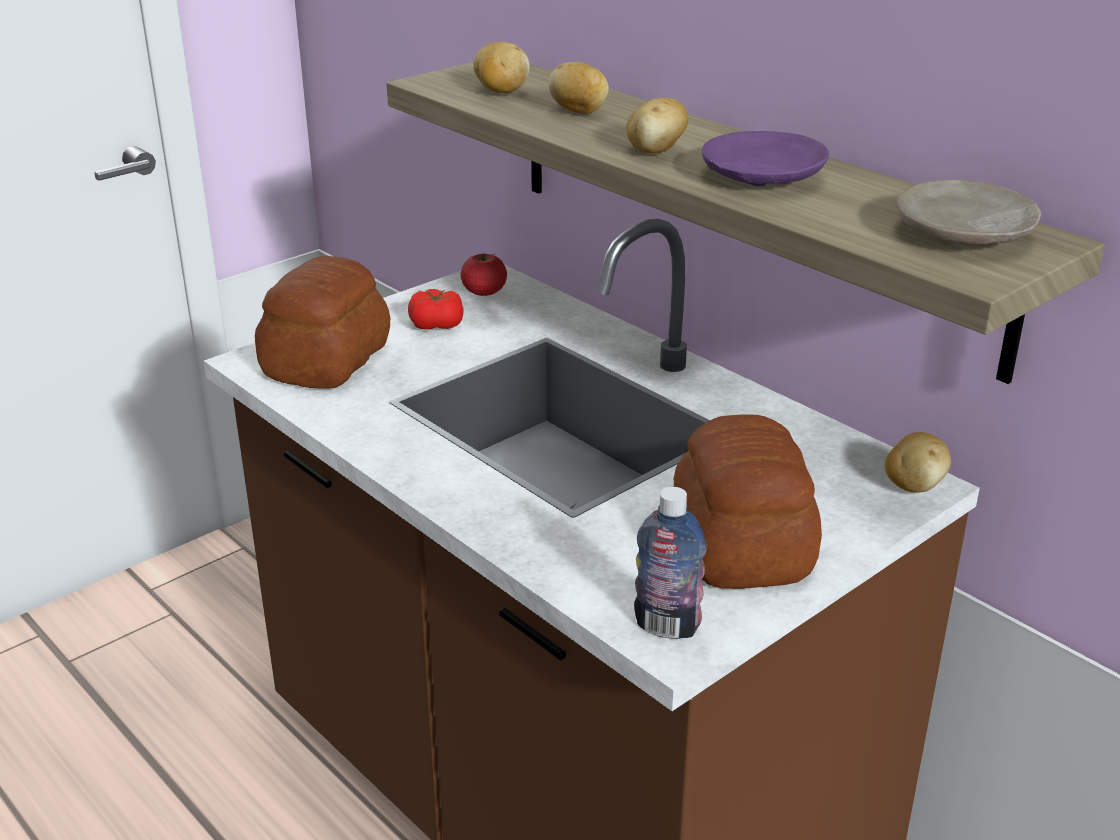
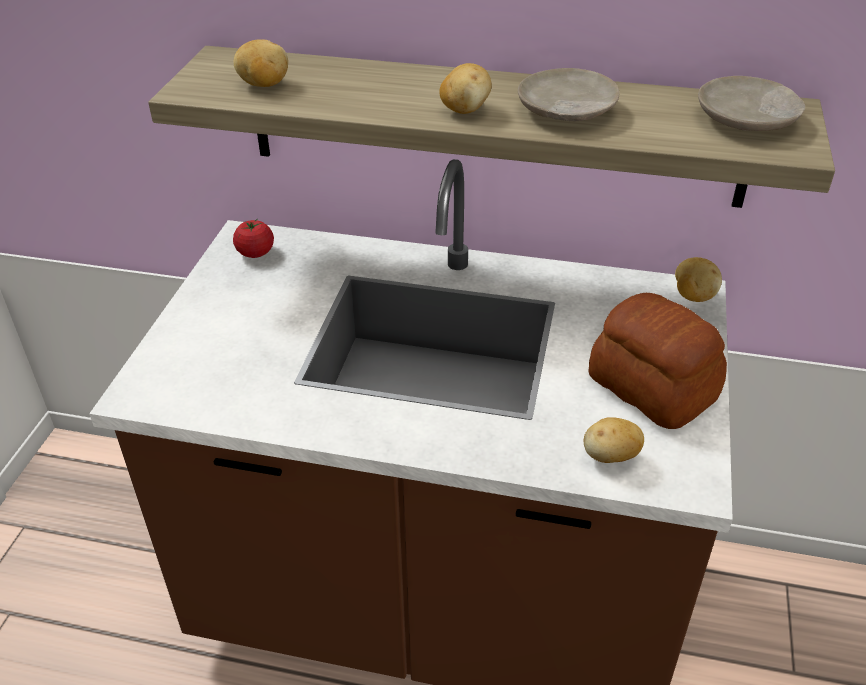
camera: 35 degrees left, 10 degrees up
(329, 360) = (202, 366): bread -> none
(436, 324) = (251, 297): tomato -> none
(579, 112) = (354, 88): potato -> potato (610, 457)
(666, 626) = (679, 474): bottle -> none
(761, 177) = (565, 110): purple plate -> beige plate

